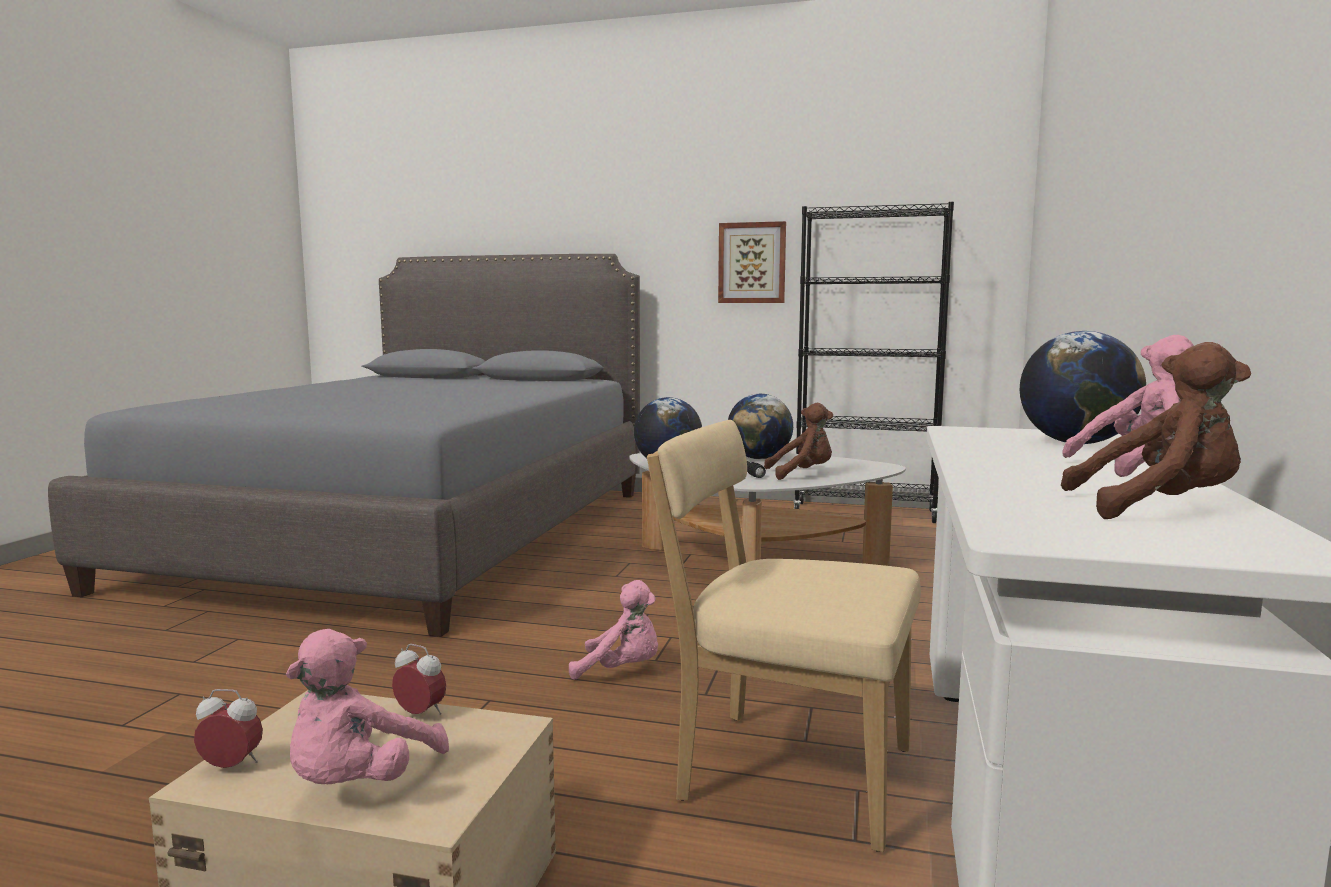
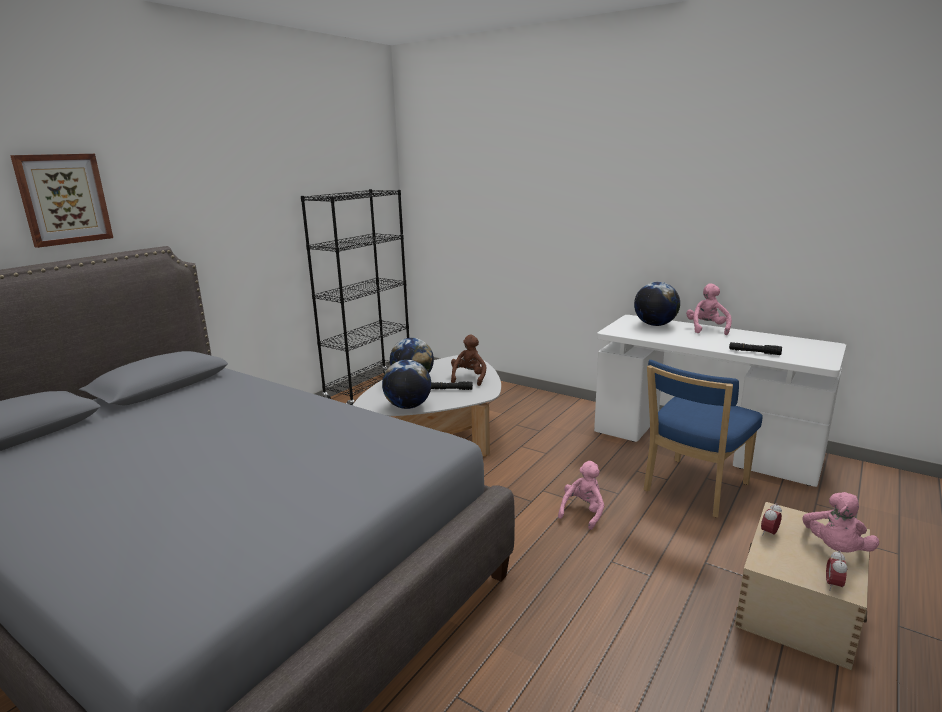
camera: 70 degrees left, 10 degrees up
(359, 783) = (835, 549): pink plush toy -> pink plush toy turned 75 degrees clockwise
(752, 263) = (266, 237): picture -> picture (63, 199)
(784, 771) = (692, 489): beige chair -> blue chair
(996, 490) = (754, 352): none -> black flashlight
(1158, 508) = (776, 342): brown plush toy -> none

